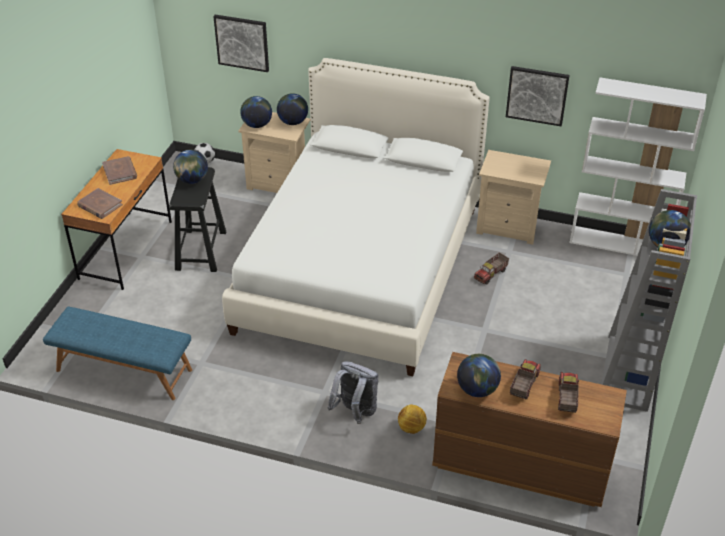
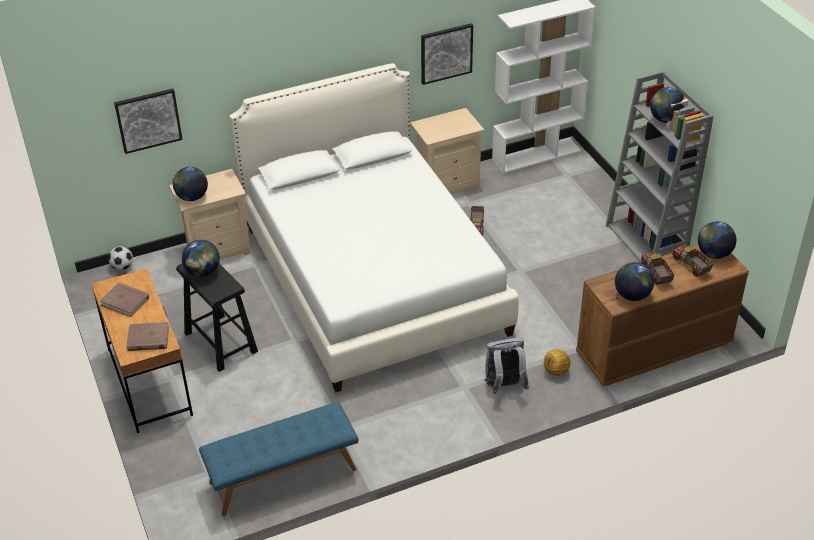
camera: 40 degrees left, 0 degrees up
(293, 122) = (221, 179): globe -> globe (713, 254)

